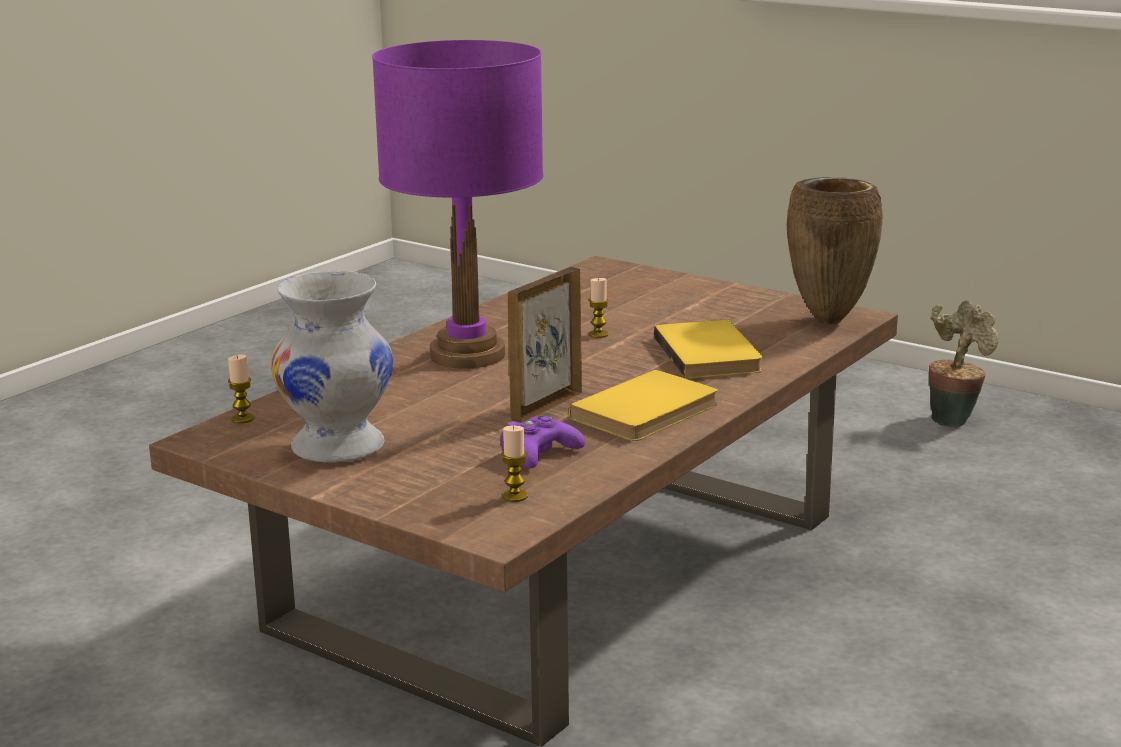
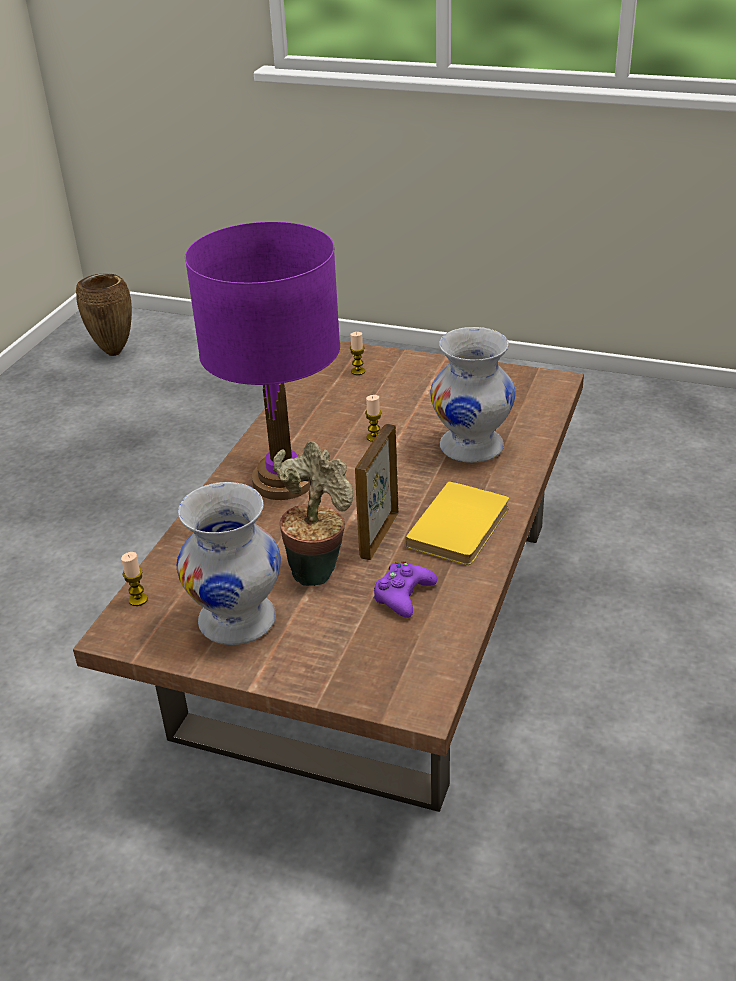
camera: 15 degrees left, 15 degrees up
(515, 496) = (412, 653): candle -> candle (358, 371)
(711, 354) = (473, 447): yellow book -> white vase
(830, 320) = (539, 390): brown vase -> brown vase (114, 352)
(954, 418) = (586, 409): potted plant -> potted plant (318, 569)

